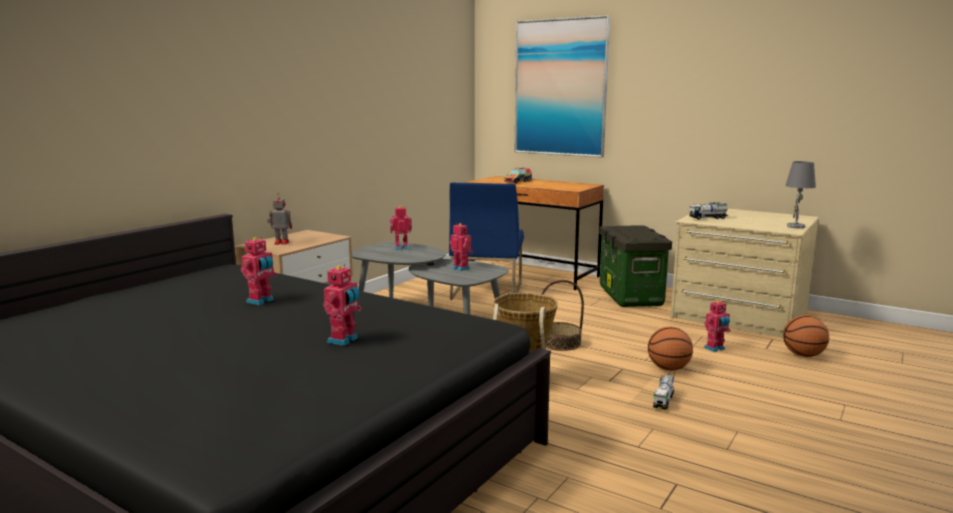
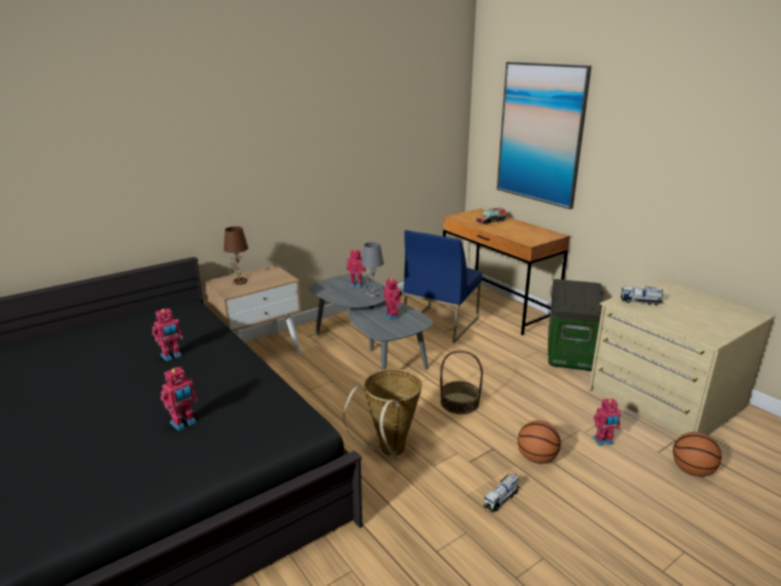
camera: 20 degrees right, 10 degrees up
(280, 243) = (239, 282): toy robot -> brown table lamp
(796, 227) = (725, 332): grey table lamp -> grey table lamp (372, 294)

